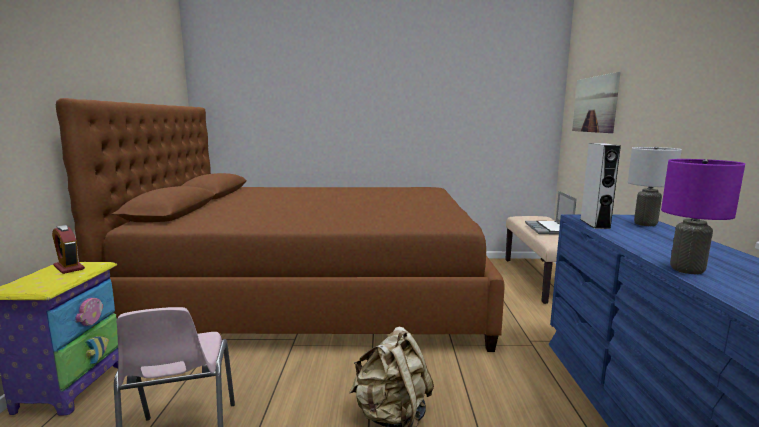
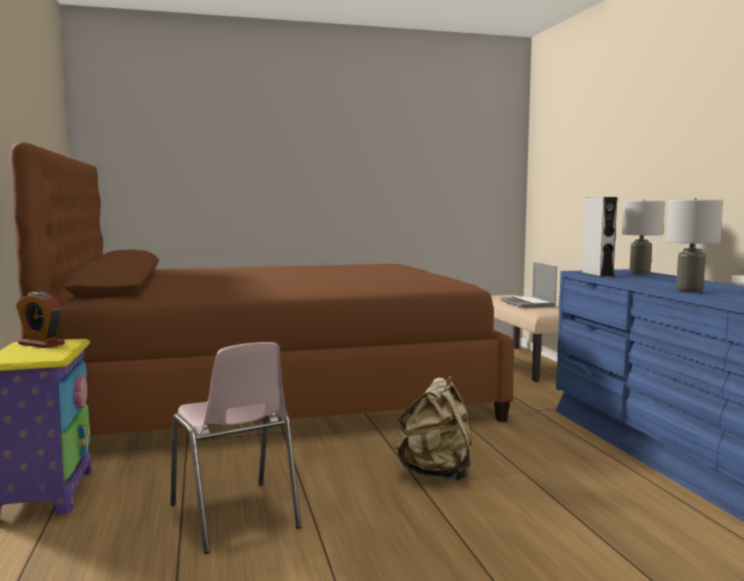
camera: 15 degrees left, 5 degrees down
(595, 104) = (566, 167): picture -> none
(688, 271) = (690, 291): purple table lamp -> white table lamp

